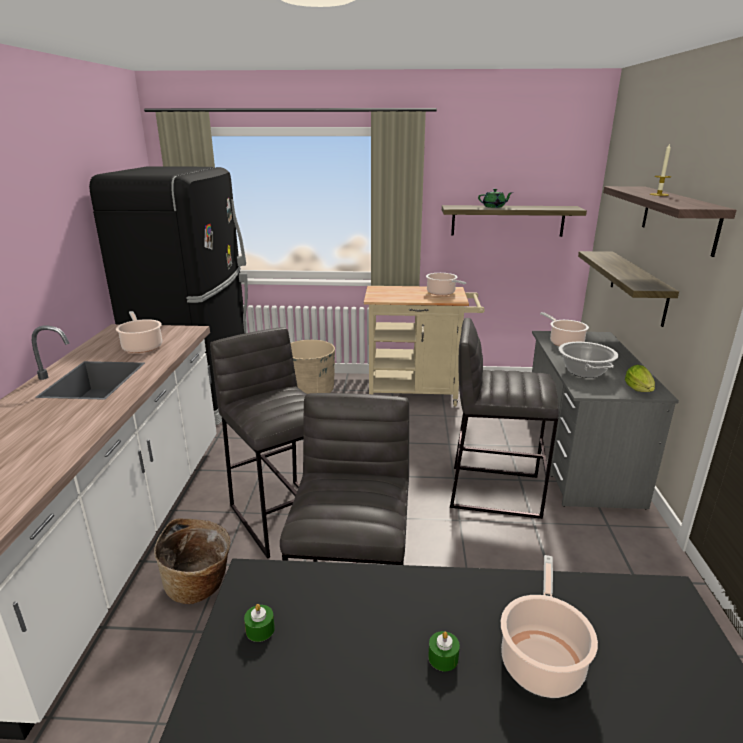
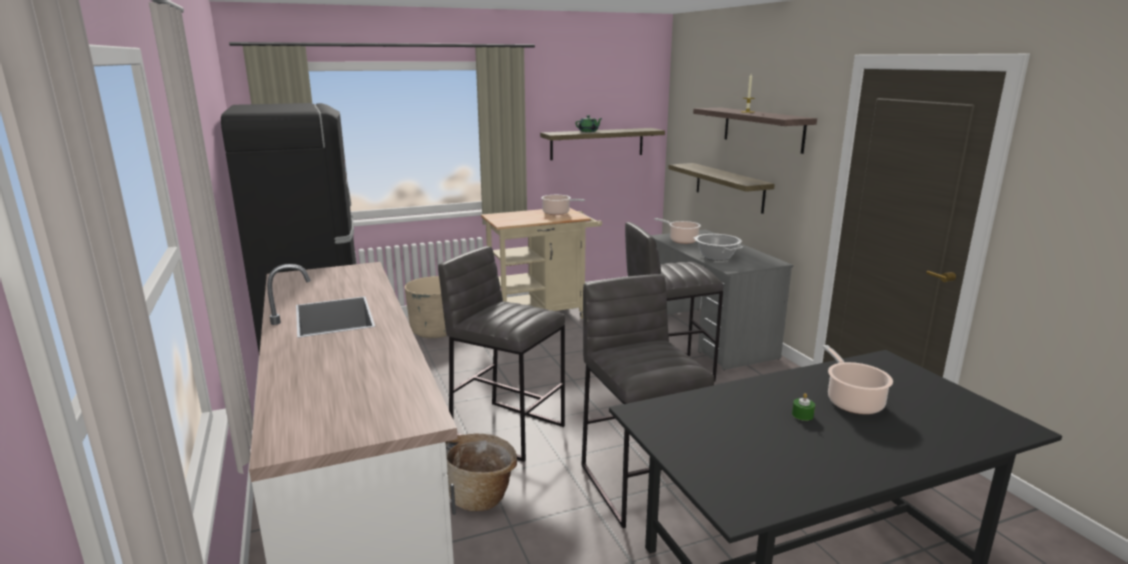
camera: 25 degrees left, 5 degrees down
(142, 346) = (338, 285): cooking pot -> none
(260, 629) = (680, 433): green candle -> none
(639, 391) = (764, 263): lettuce -> none

